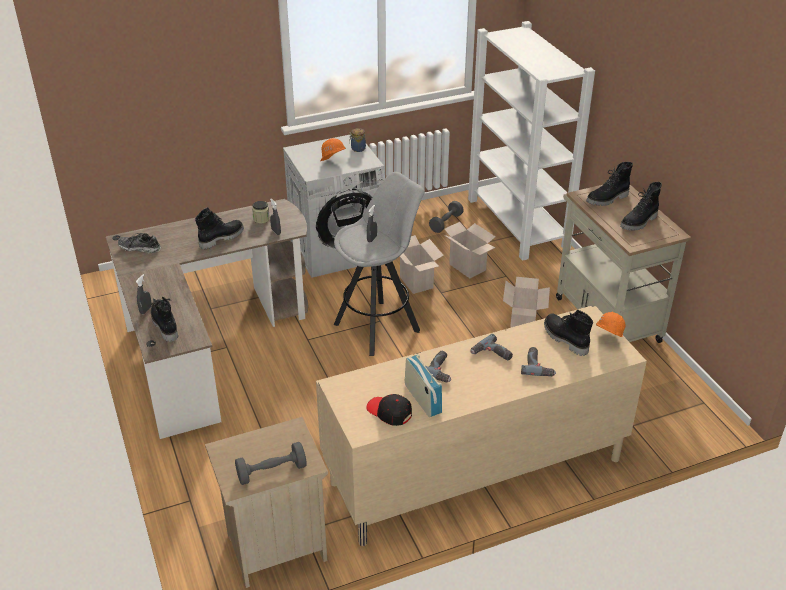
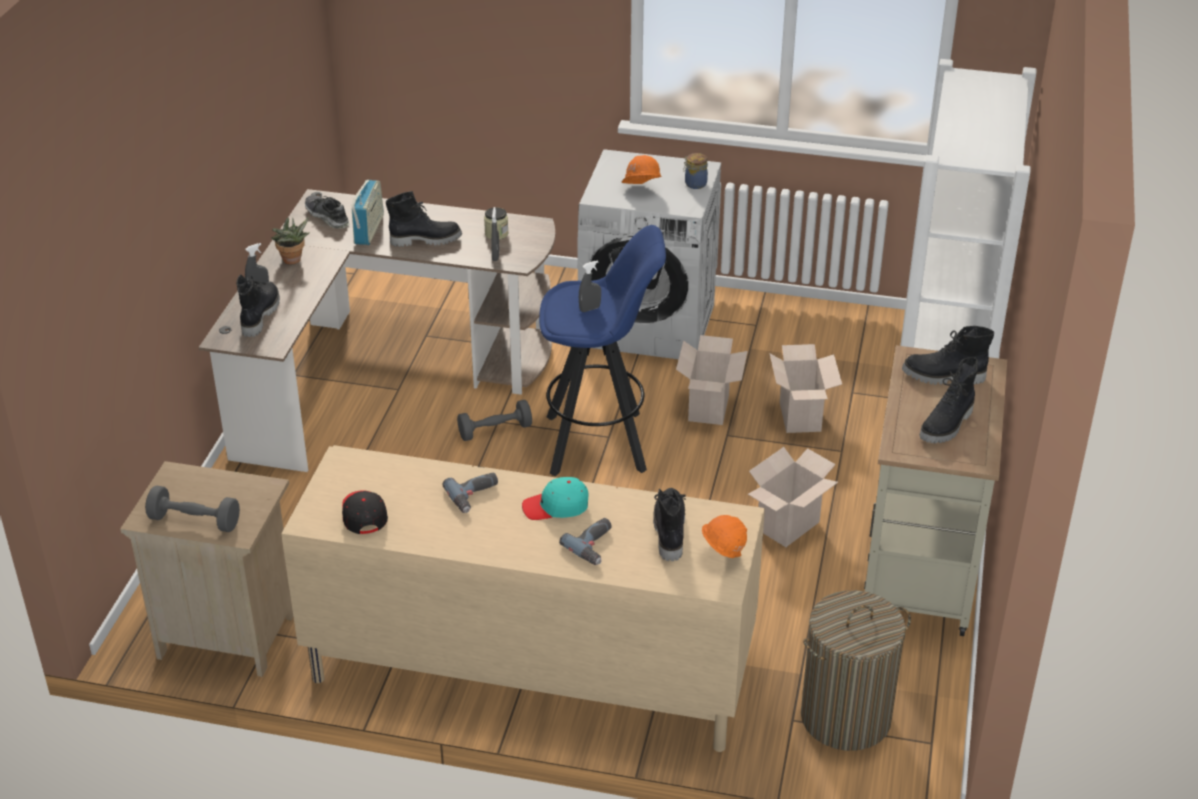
camera: 35 degrees right, 0 degrees up
(148, 283) = (293, 261): none -> potted plant
(379, 326) = (600, 443): grey stool -> blue stool
(422, 399) = (416, 518): radio -> radio (369, 230)
(446, 223) = (837, 346): grey dumbbell -> grey dumbbell (495, 431)
(491, 354) = (556, 506): power drill -> turquoise cap
(639, 222) = (947, 426): black boot -> black boot turned 45 degrees counterclockwise
(654, 411) = (845, 717): none -> laundry basket

